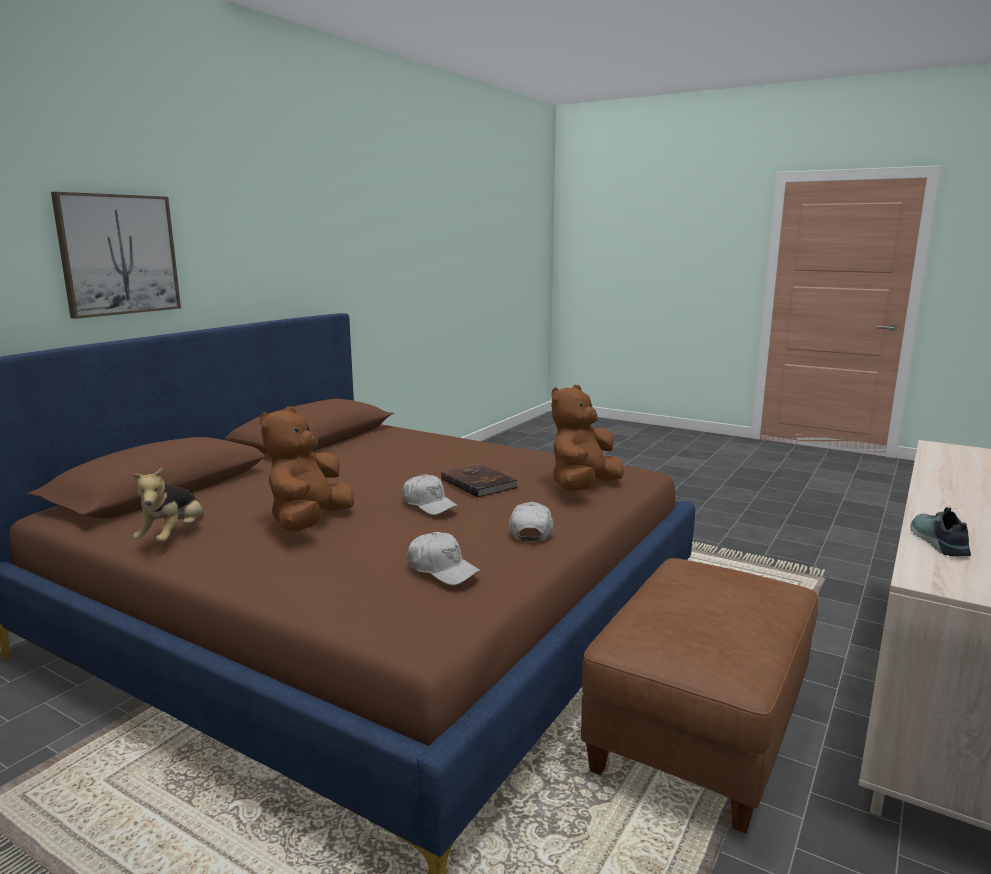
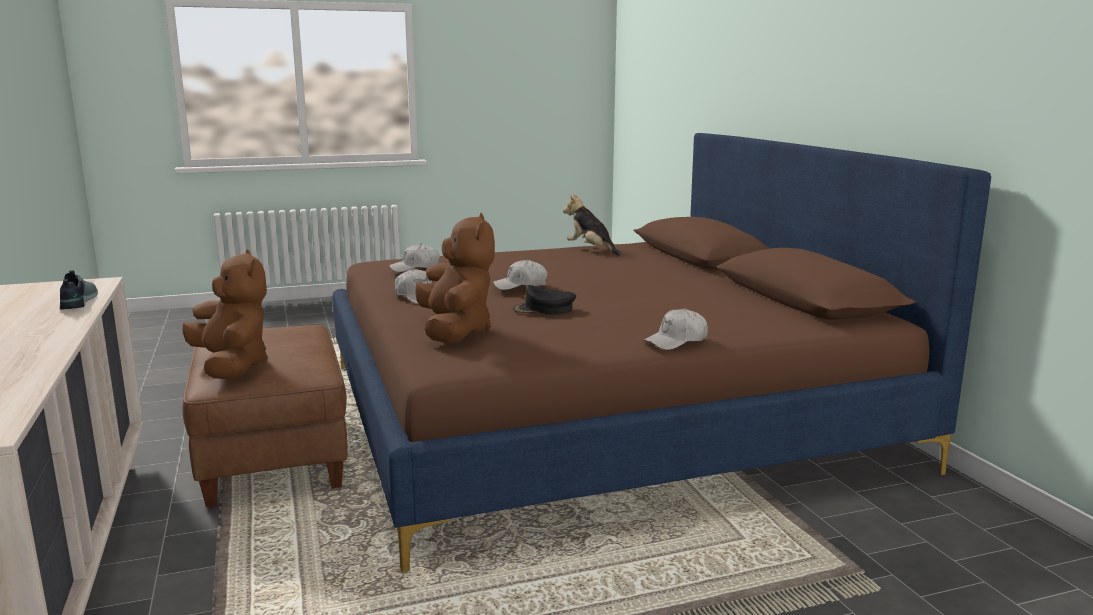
camera: 130 degrees right, 0 degrees up
(118, 254) = (803, 67): picture -> none
(309, 523) = (554, 266): brown plush toy -> brown plush toy (232, 367)
(479, 483) = (544, 309): brown book -> black cap
(482, 443) = (676, 341): none -> white cap
(936, 541) = (76, 302): shoe -> shoe turned 150 degrees counterclockwise

